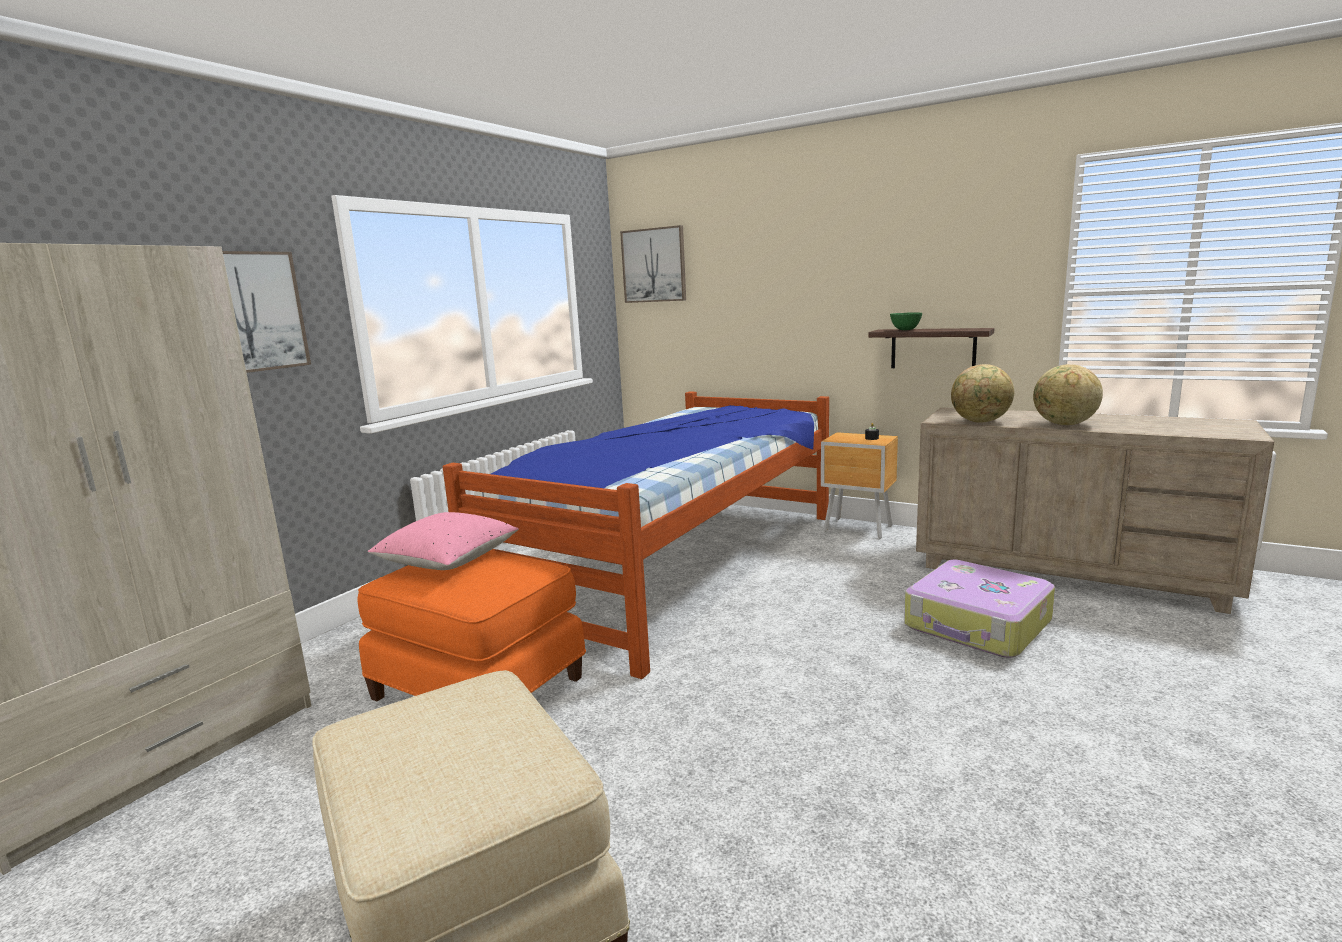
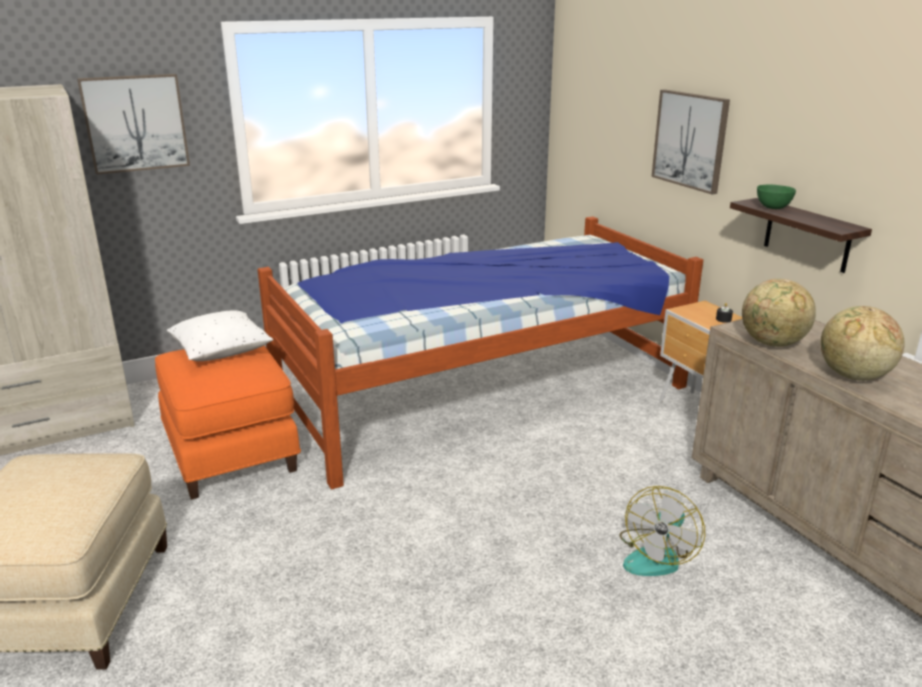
camera: 30 degrees right, 10 degrees up
(448, 561) = (221, 351): pink pillow -> white pillow
(654, 265) = (581, 74): picture -> picture (690, 140)
(977, 625) = (656, 556): suitcase -> fan

